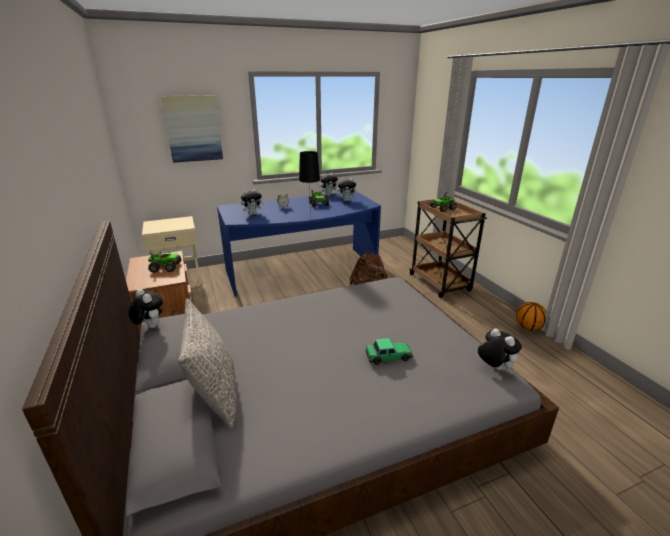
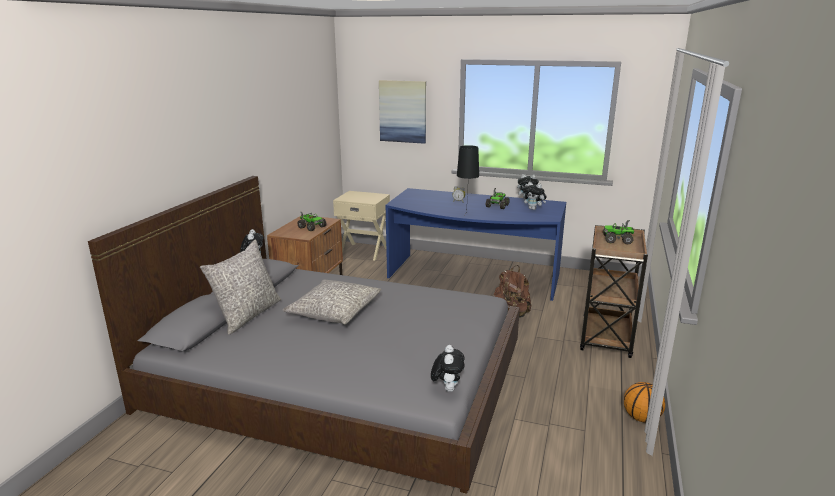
camera: 40 degrees right, 5 degrees down
(253, 214) = (422, 201): plush toy -> none
(299, 344) = (334, 311): none -> grey pillow
(388, 356) = (377, 343): toy car -> none

